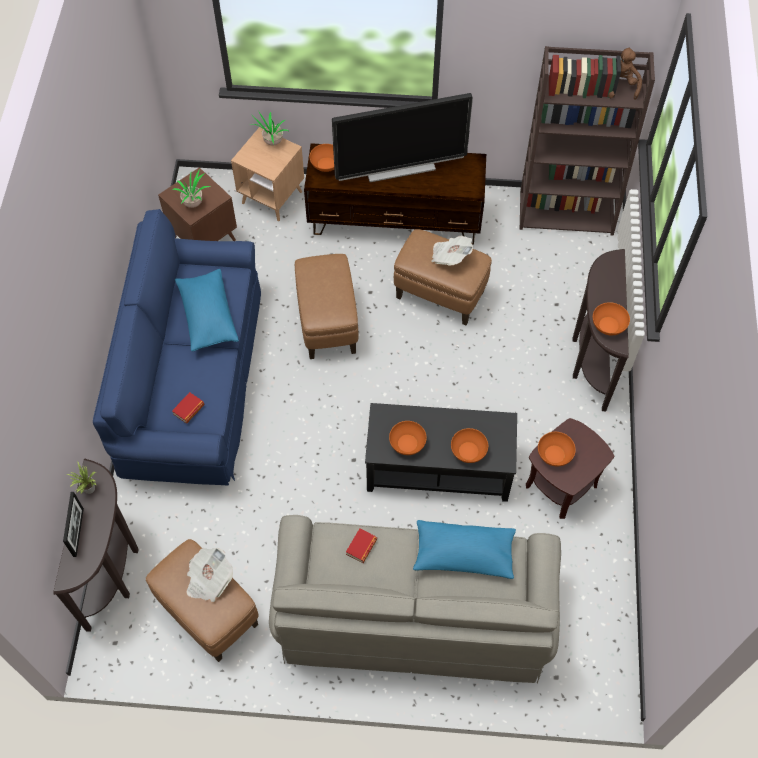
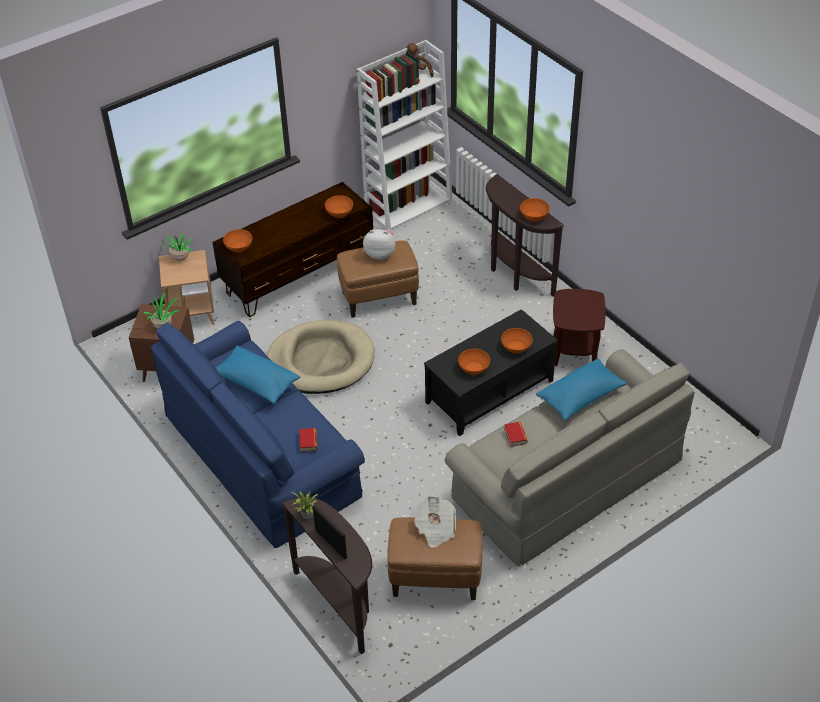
camera: 40 degrees left, 15 degrees down
(327, 323) = (320, 361): brown ottoman -> beige dog bed
(400, 168) = (293, 220): television -> none
(450, 256) = (380, 254): newspaper -> plush toy
(554, 454) = (569, 315): orange bowl -> orange bowl (339, 213)
(567, 212) = (409, 205): brown bookcase -> white bookcase

